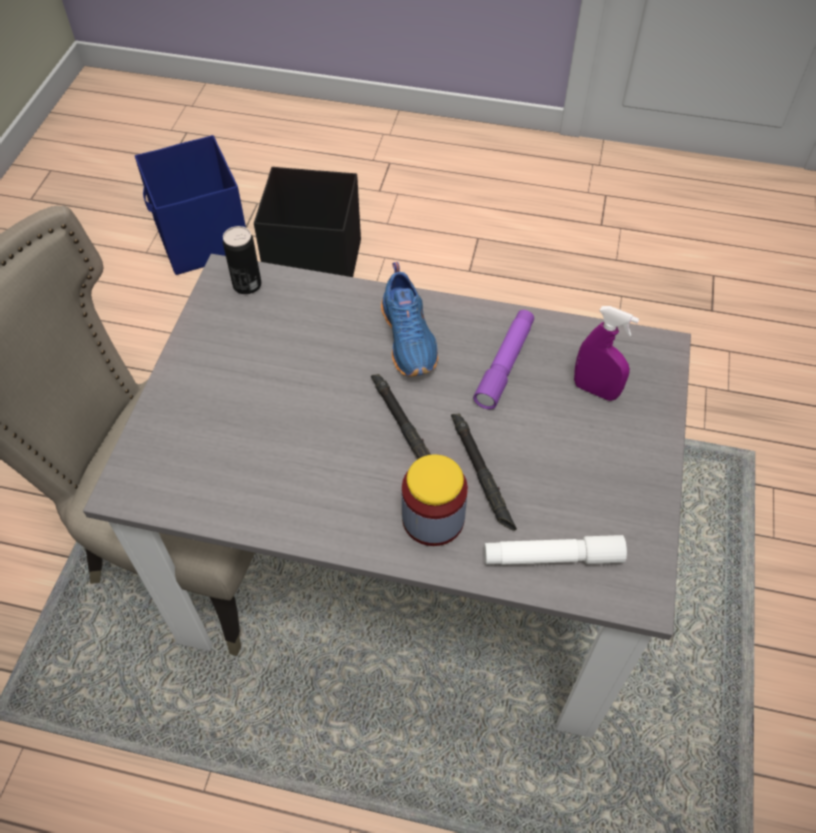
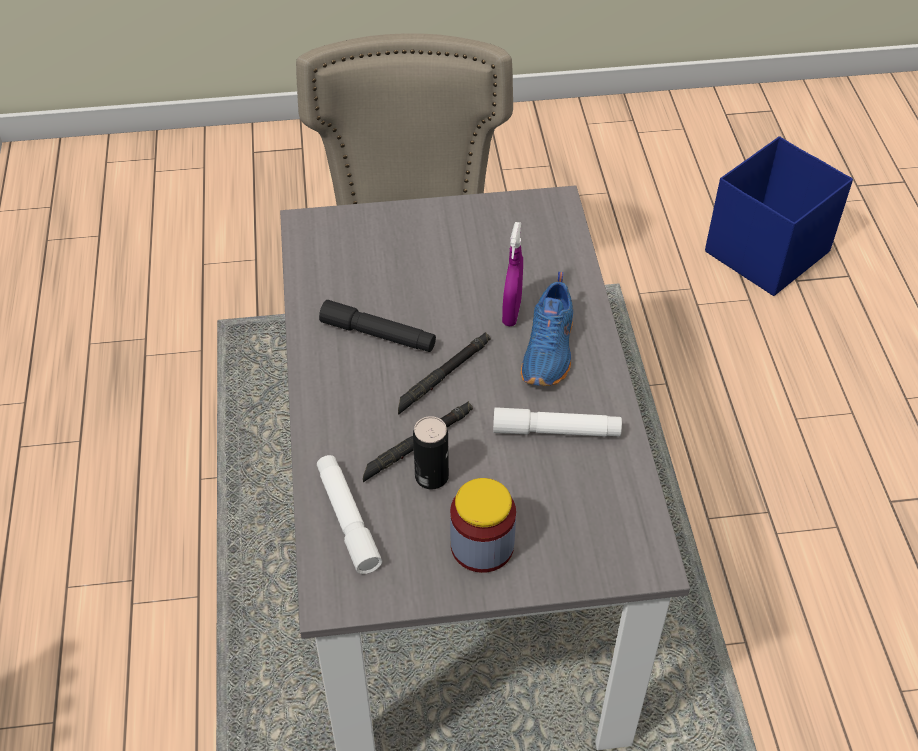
camera: 70 degrees right, 5 degrees down
(247, 285) = (551, 220): can -> can (431, 476)
(313, 264) = (796, 353): black storage box -> none
(325, 466) = (378, 334): none -> black flashlight
(410, 338) = (550, 350): blue shoe -> blue shoe turned 45 degrees counterclockwise
(433, 518) = (355, 422): jar -> jar (482, 546)
(505, 364) = (556, 431): purple flashlight -> white flashlight
(595, 390) = (561, 513): purple spray bottle -> purple spray bottle (511, 312)

